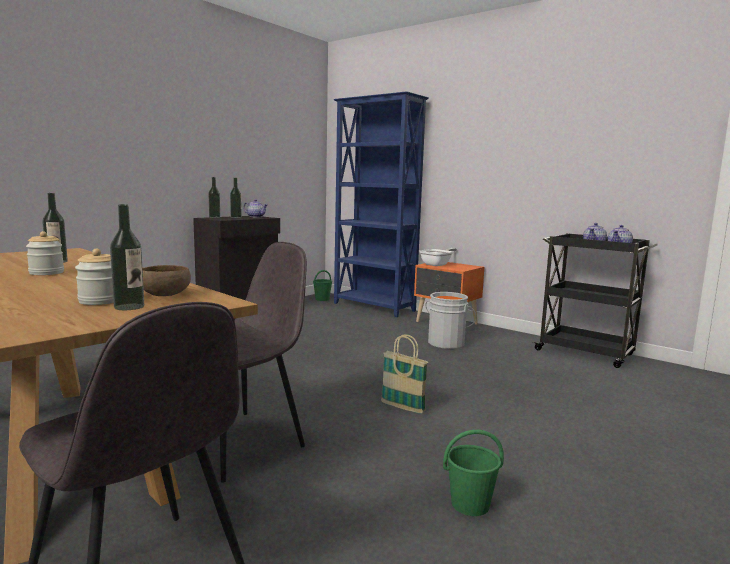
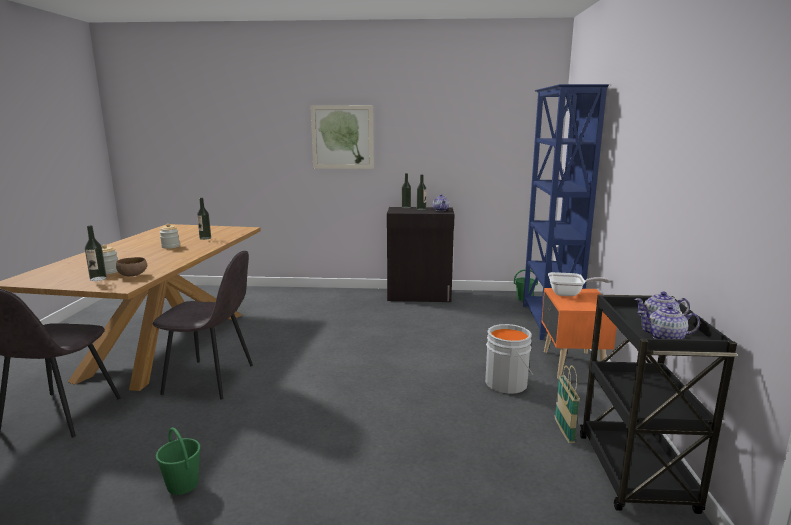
camera: 55 degrees right, 5 degrees up
(133, 128) = (342, 137): none -> picture
(402, 407) = (320, 411): basket -> basket (564, 431)

